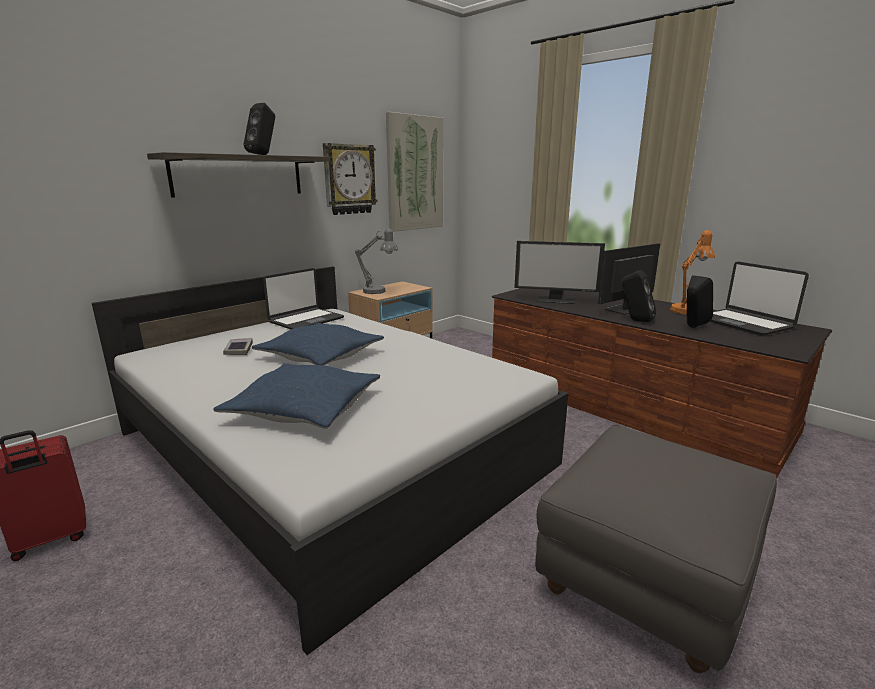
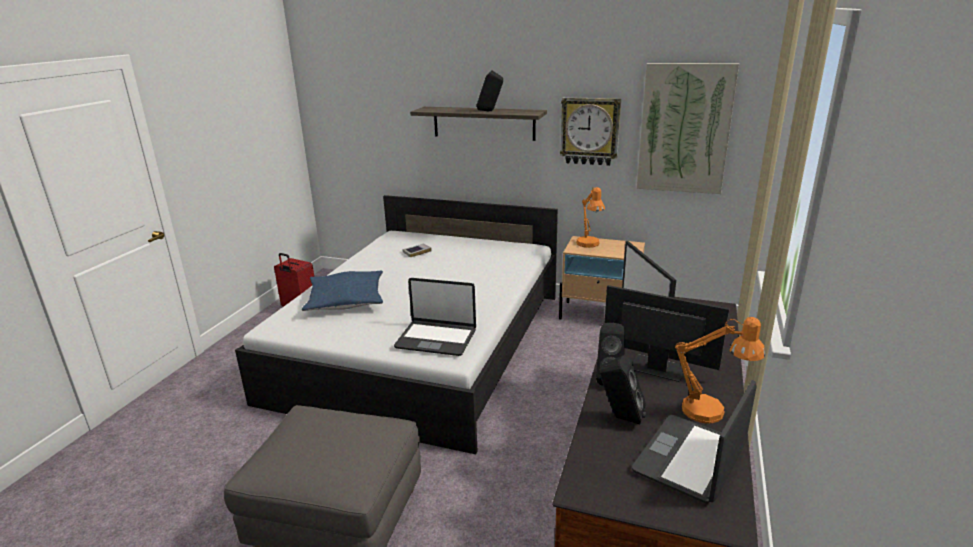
camera: 65 degrees right, 5 degrees up
(306, 320) = (501, 248): laptop -> laptop (436, 339)
(320, 356) = (430, 277): blue pillow -> none
(379, 291) = (589, 245): grey table lamp -> orange table lamp

